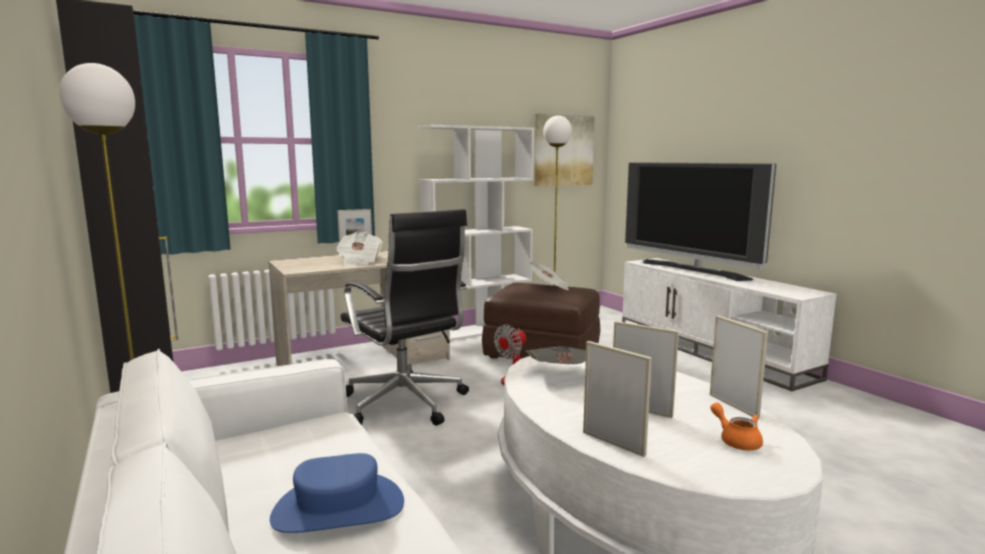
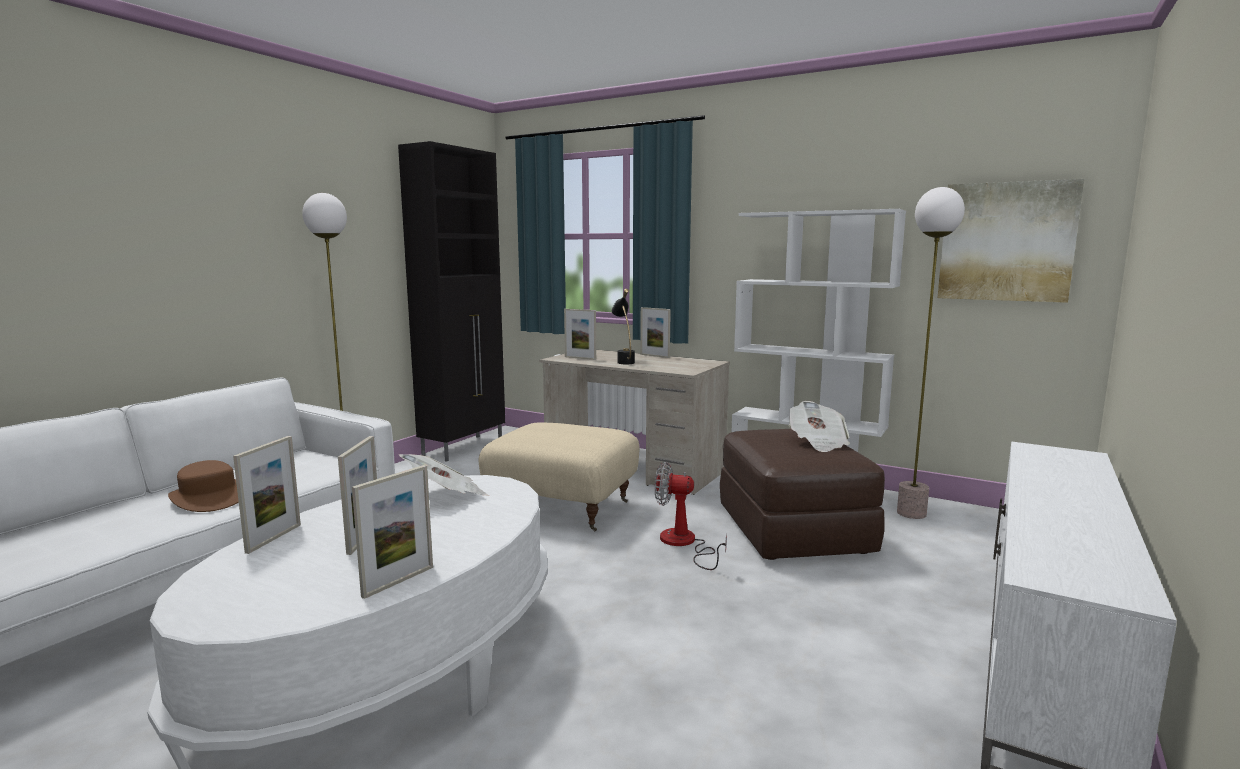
camera: 60 degrees right, 0 degrees up
(313, 266) = (580, 358): none -> picture frame
(338, 509) = (208, 498): blue hat -> brown hat
(359, 261) = (624, 361): newspaper -> black table lamp
(405, 404) = (561, 509): black office chair -> beige ottoman
(693, 270) = (1065, 483): television -> none
(736, 440) = (290, 590): orange teapot -> none

